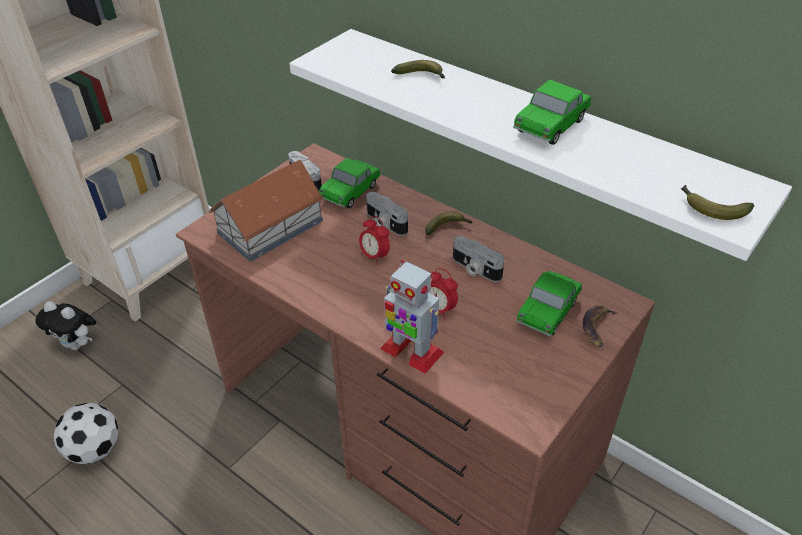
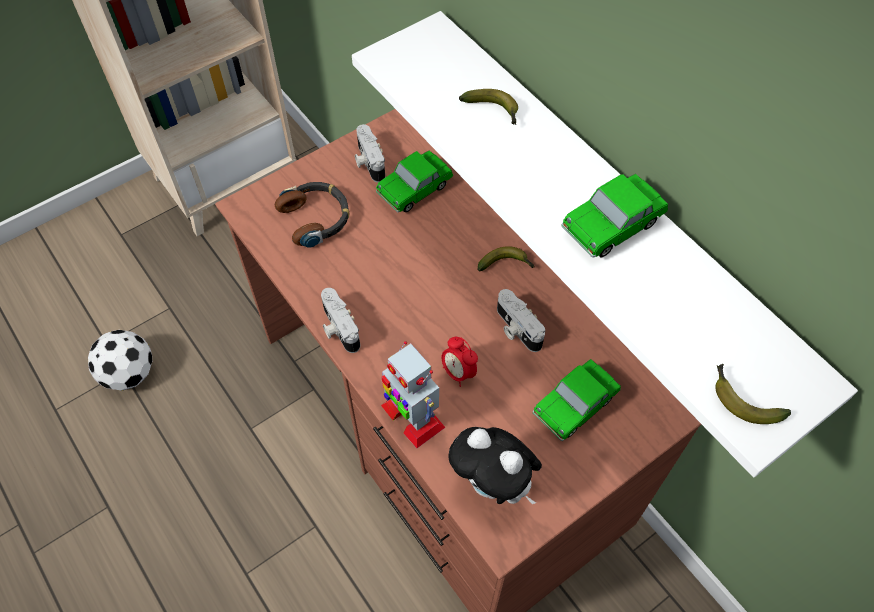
camera: 15 degrees right, 15 degrees up
(77, 344) = (135, 250): plush toy -> plush toy (494, 484)
(271, 226) = (316, 218): toy house -> headphones
(374, 256) = (413, 284): alarm clock -> none
(385, 223) = (438, 242): camera -> camera (338, 328)
(597, 327) = (622, 440): banana -> none

